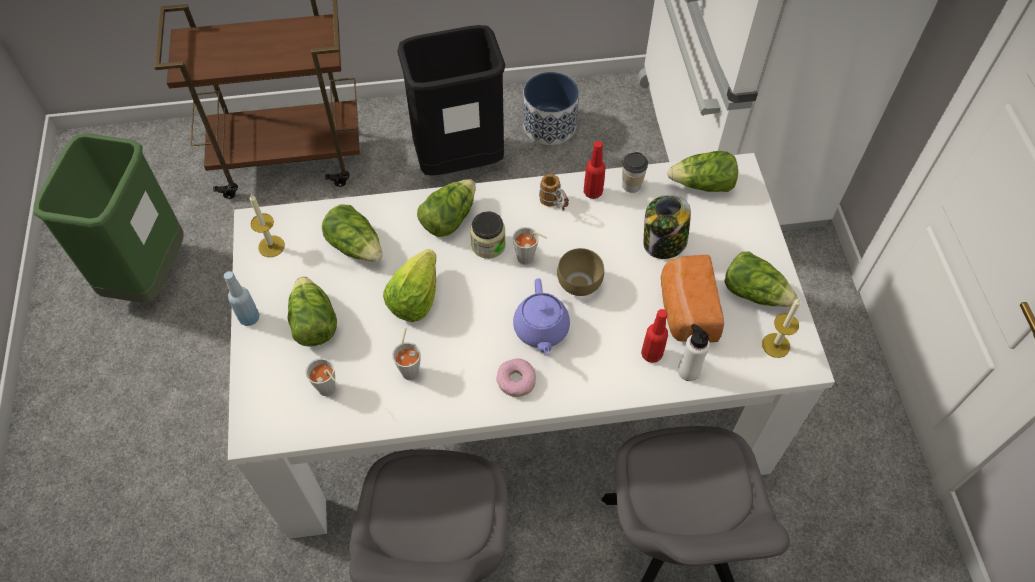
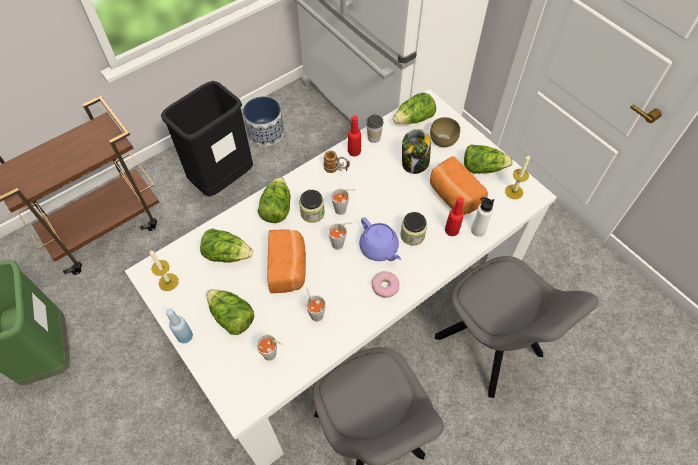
camera: 30 degrees left, 0 degrees up
(415, 298) = (288, 268): lettuce -> bread
(496, 300) = (340, 244): none -> grey cup
(577, 284) = (382, 211): brown bowl -> brown bowl (442, 141)
(595, 334) = (412, 235): none -> jar

